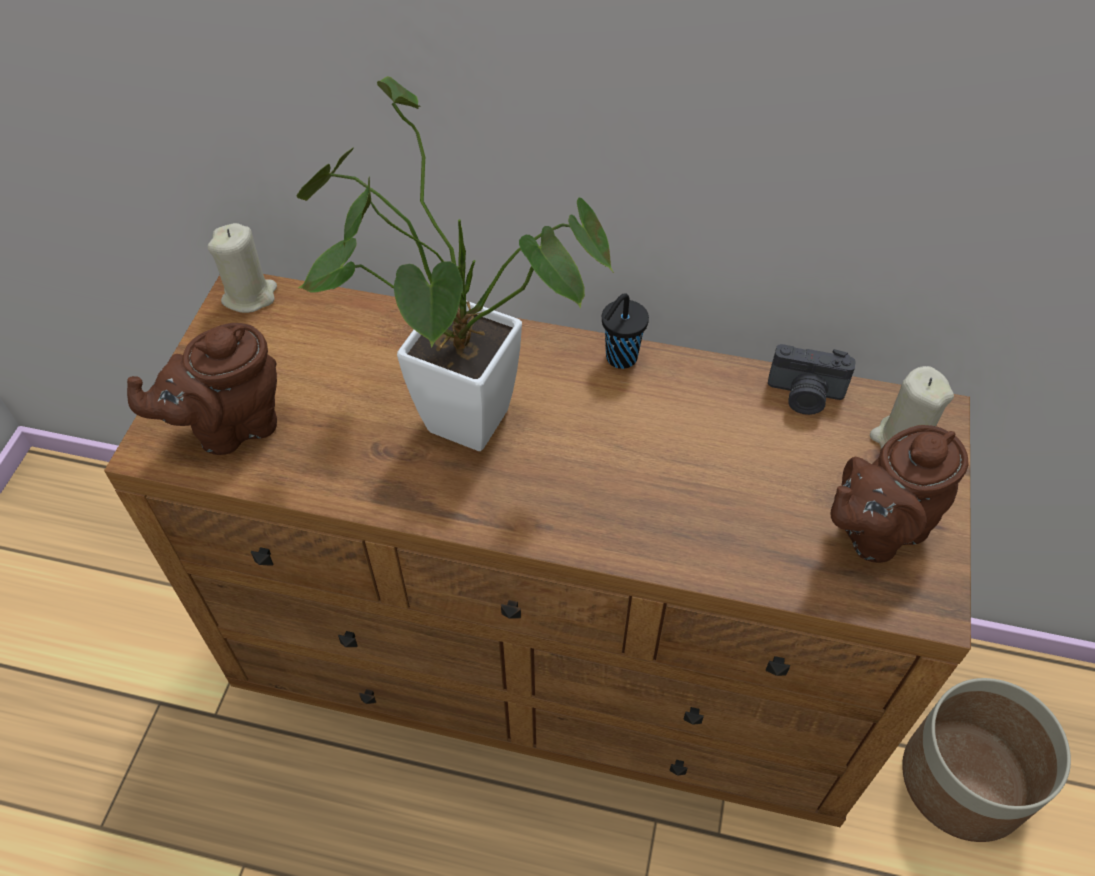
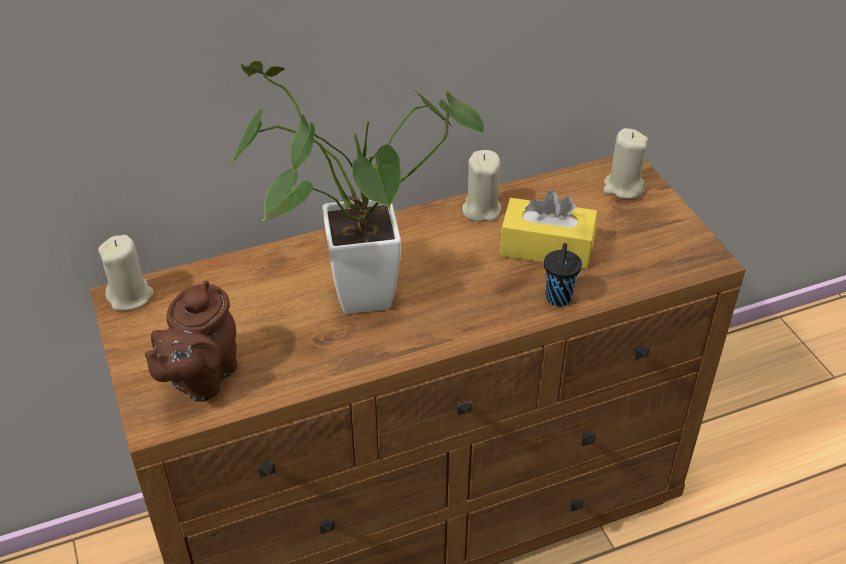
camera: 35 degrees left, 10 degrees down
(619, 358) = (425, 218): black cup -> black cup (558, 299)
(694, 380) = (481, 209): none -> beige candle
(728, 472) = (546, 247): none -> yellow tissue box
(804, 396) = (551, 189): camera -> none
(876, 530) = (650, 237): brown teapot -> none
(963, 781) = (724, 430): planter -> none

